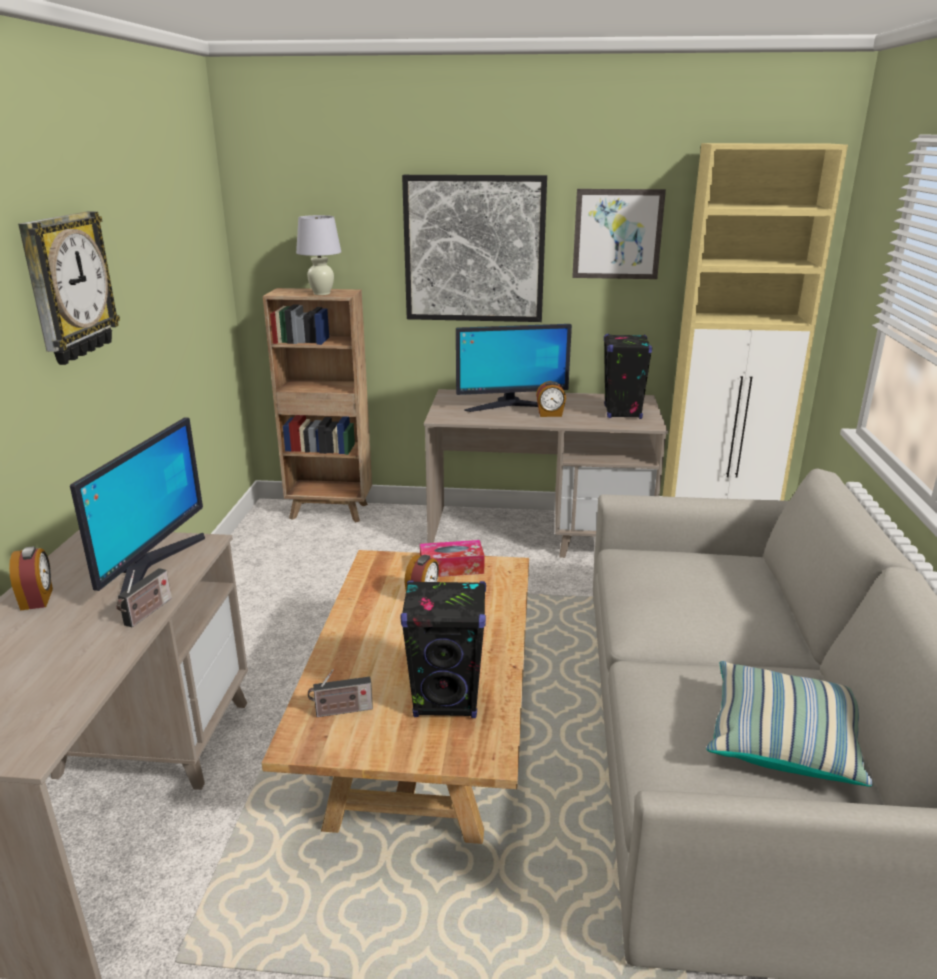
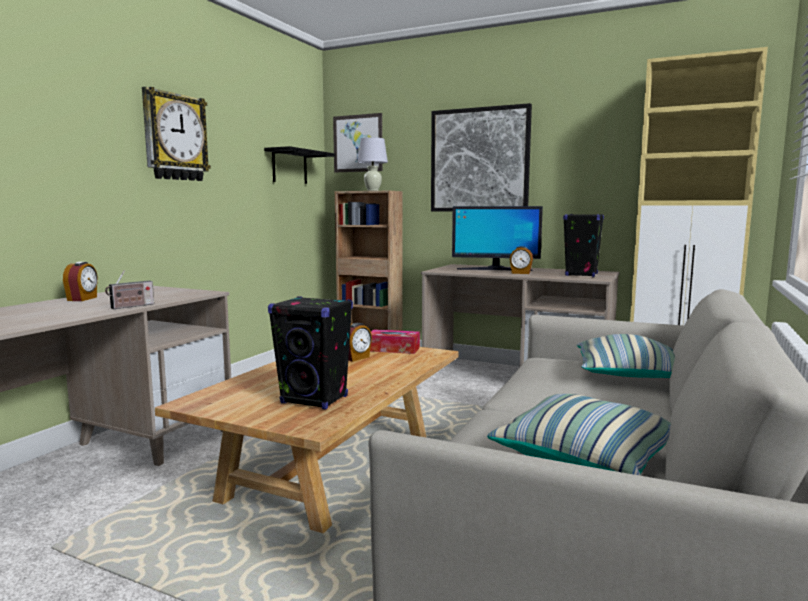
camera: 20 degrees right, 15 degrees down
(150, 567) = (161, 296): monitor -> none
(194, 267) = (289, 167): none -> black shelf
(341, 711) = (235, 394): radio -> none
(617, 234) = (585, 143): picture -> picture (357, 143)
(735, 580) = (628, 376): none -> pillow

